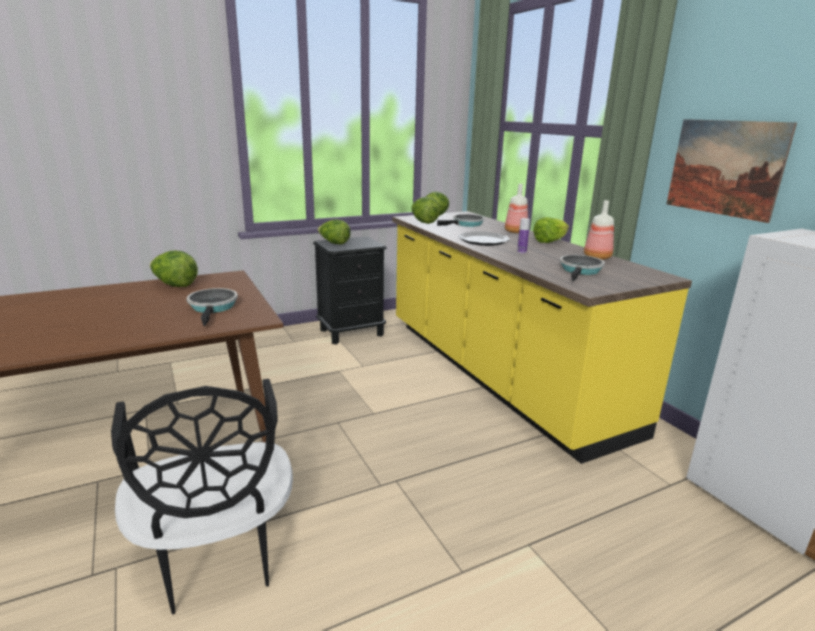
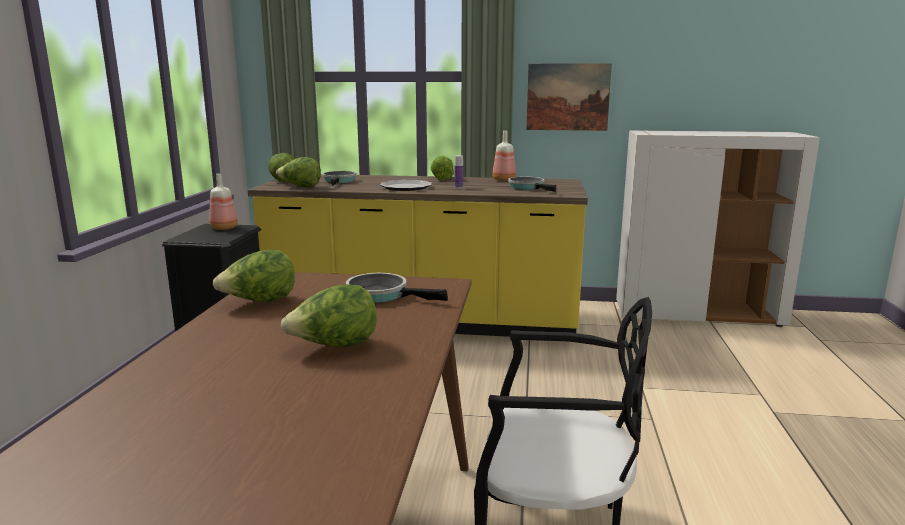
camera: 55 degrees left, 5 degrees down
(334, 243) = (198, 237): lettuce -> lettuce (334, 346)
(516, 232) = (397, 178): bottle -> bottle (225, 228)

